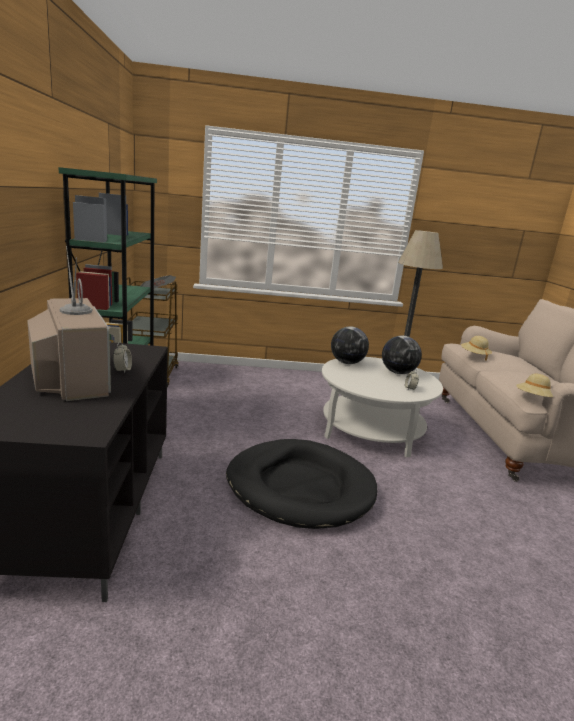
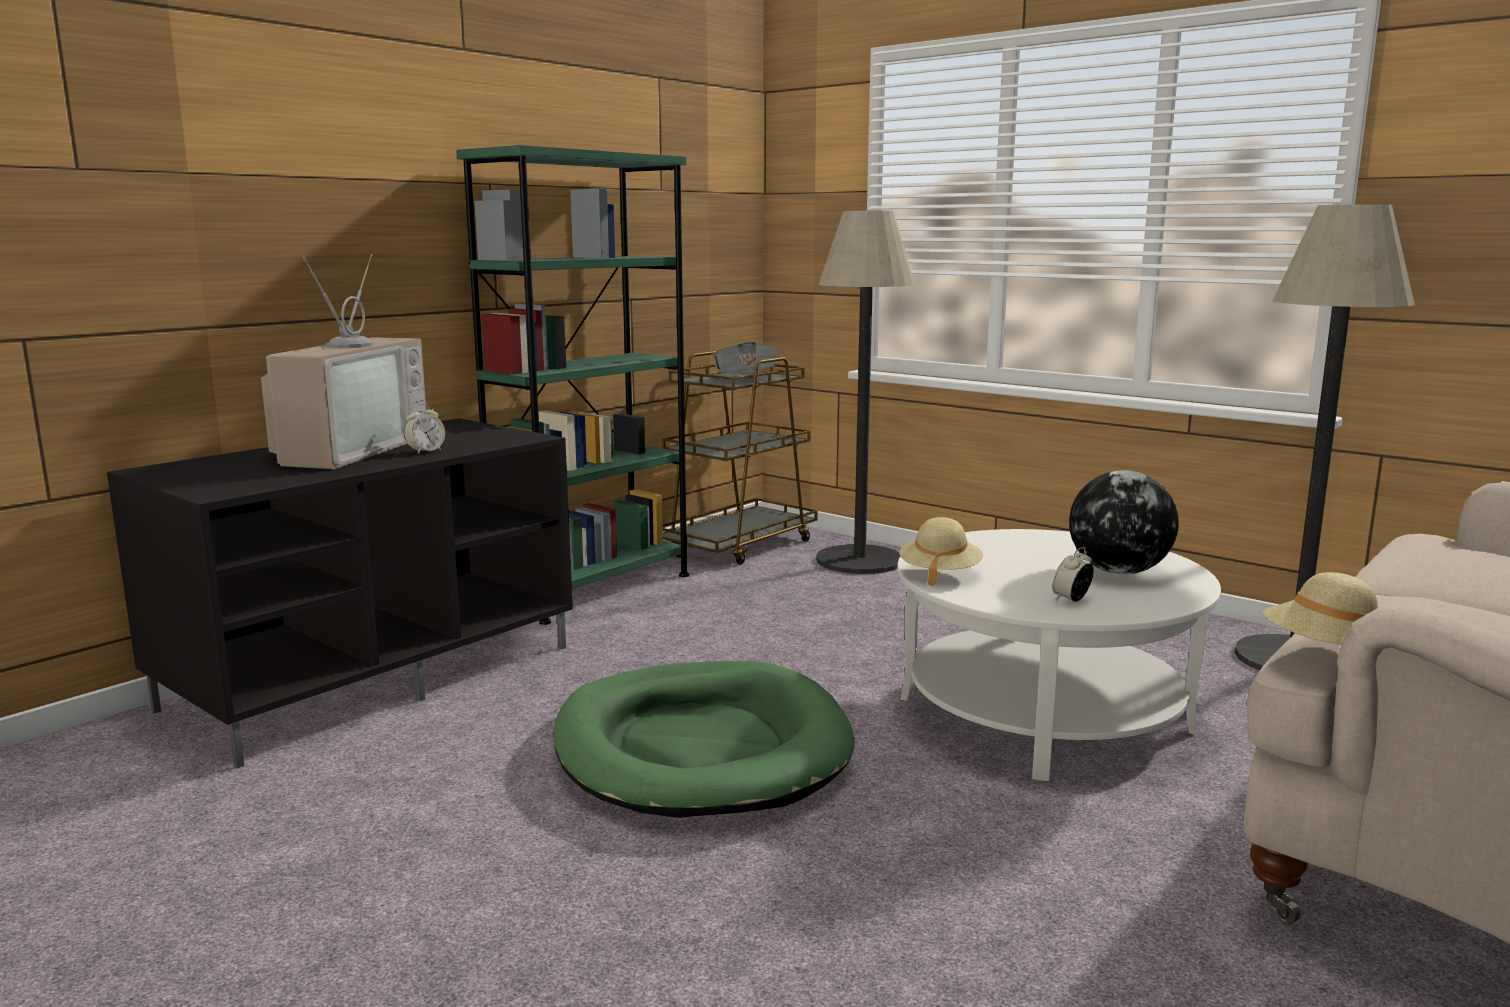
camera: 45 degrees right, 5 degrees down
(214, 374) = (859, 560): none -> floor lamp
(300, 487) = (701, 748): black dog bed -> green dog bed
(346, 363) = (1021, 538): globe -> none
(474, 355) = (1389, 555): beige hat -> beige hat (939, 574)

